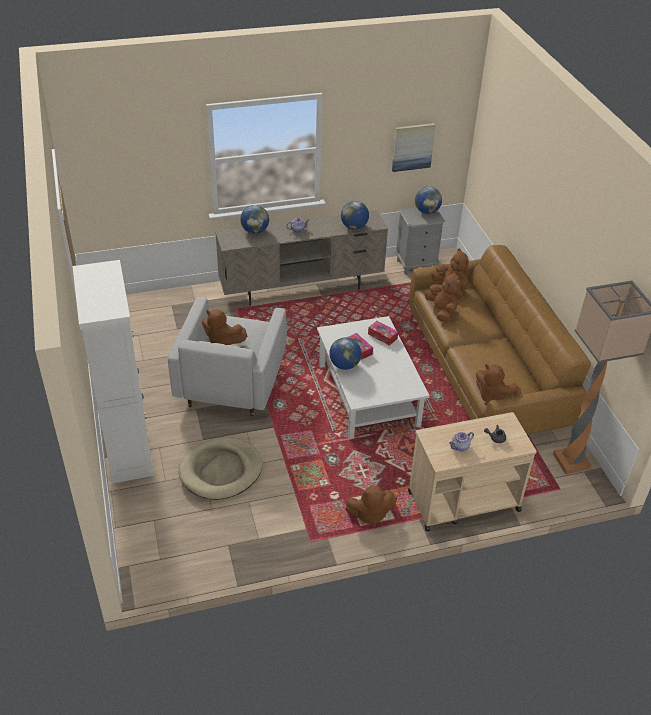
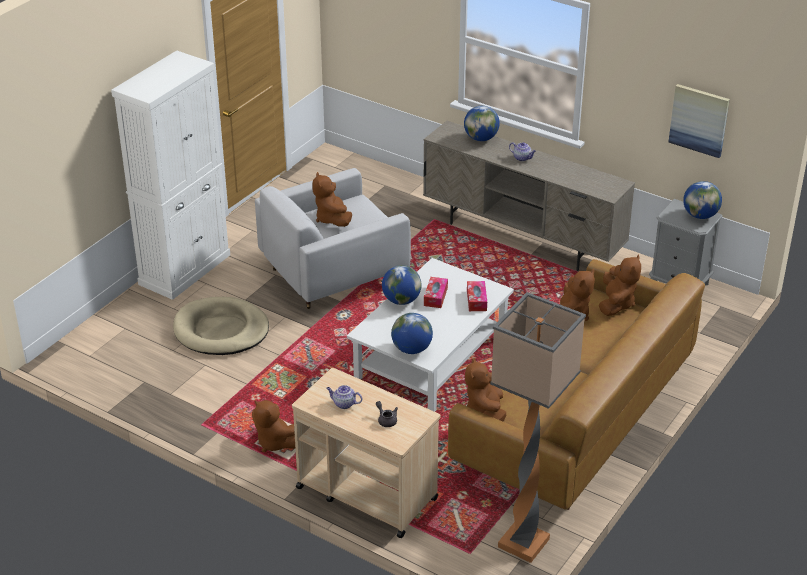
camera: 50 degrees right, 5 degrees down
(354, 227) = (581, 184): globe -> globe (412, 349)

